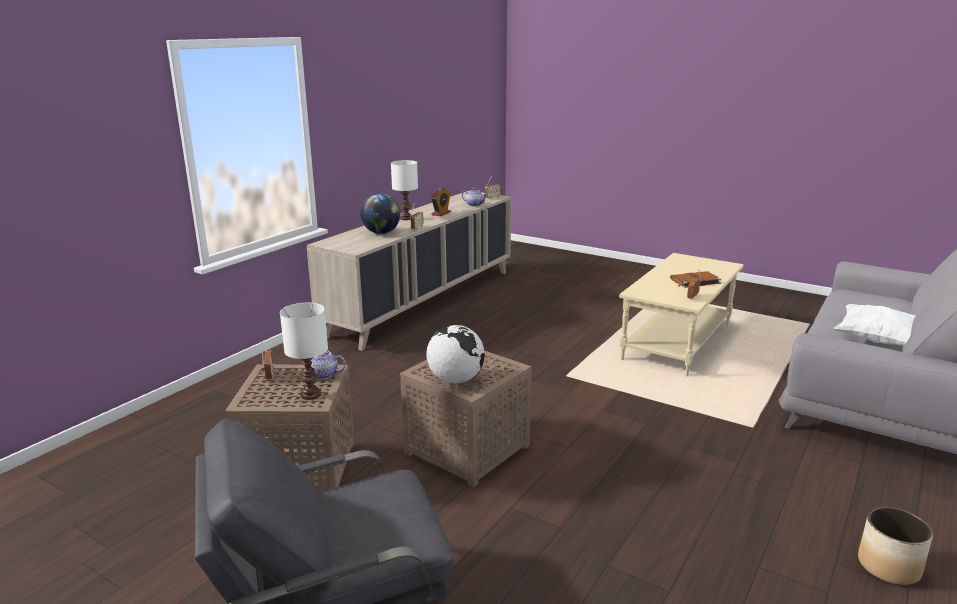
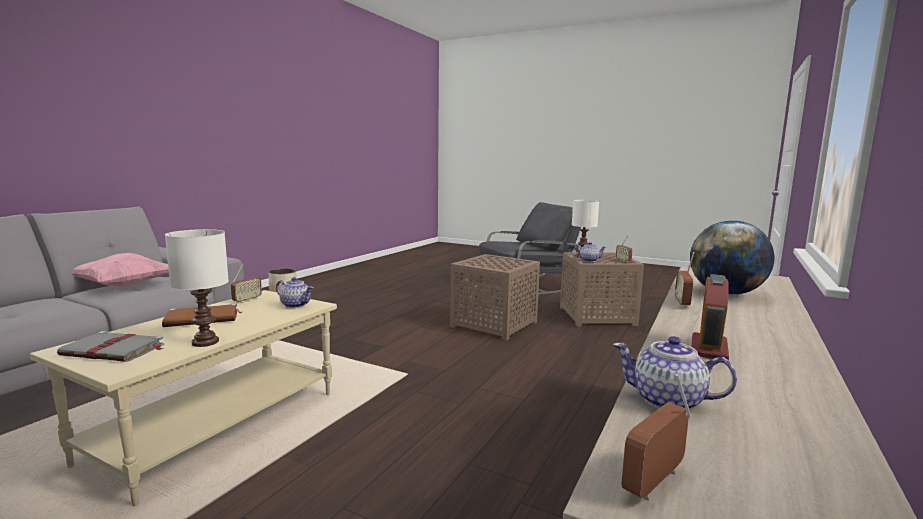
camera: 175 degrees right, 10 degrees down
(406, 218) = (762, 329): white table lamp -> white table lamp (204, 342)
(455, 380) = (500, 259): globe -> none
(648, 292) = (296, 305): none -> teapot
(703, 264) = (115, 350): none -> grey book
(877, 340) = (124, 286): white pillow -> pink pillow

